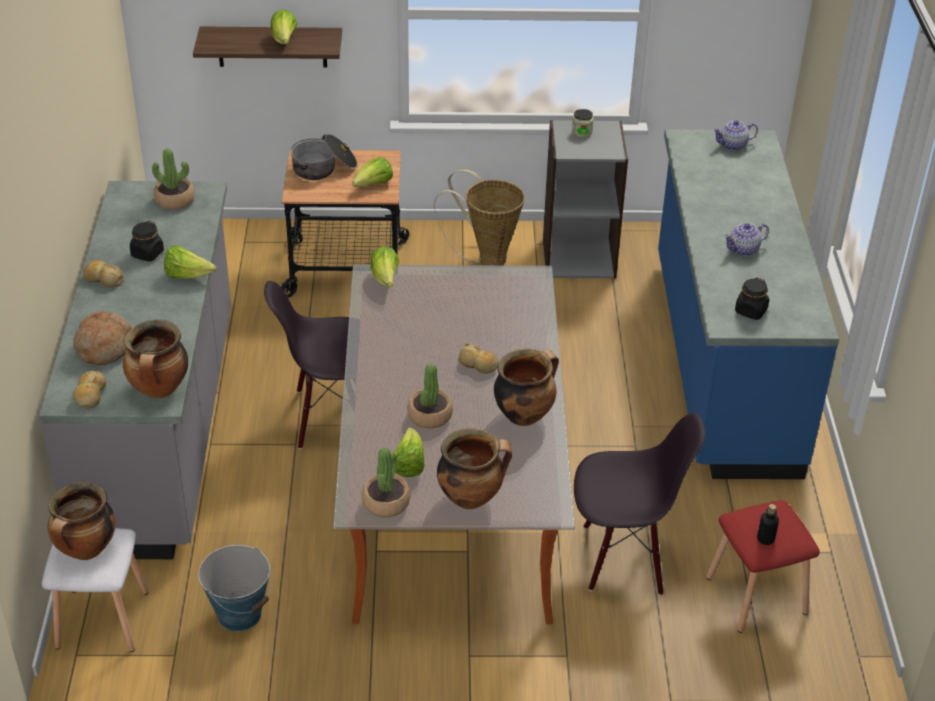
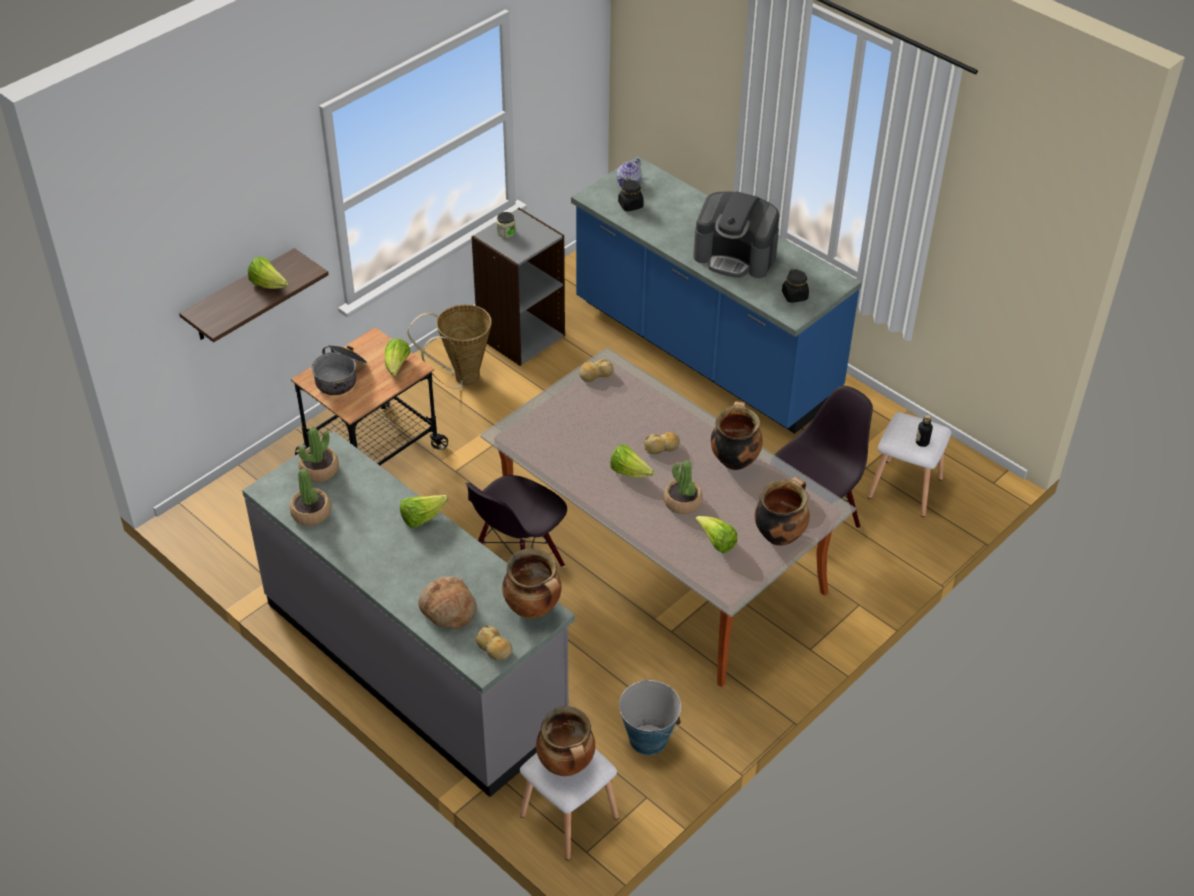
camera: 45 degrees left, 5 degrees up
(103, 279) = (365, 564): bread -> bread (595, 374)
(147, 254) = (367, 523): black jar -> black jar (630, 205)
(385, 279) = (518, 430): lettuce -> lettuce (629, 472)
(386, 502) = (739, 576): potted plant -> potted plant (311, 513)
(743, 249) = (735, 256): teapot -> coffee machine
(755, 596) = (905, 489): red stool -> white stool

